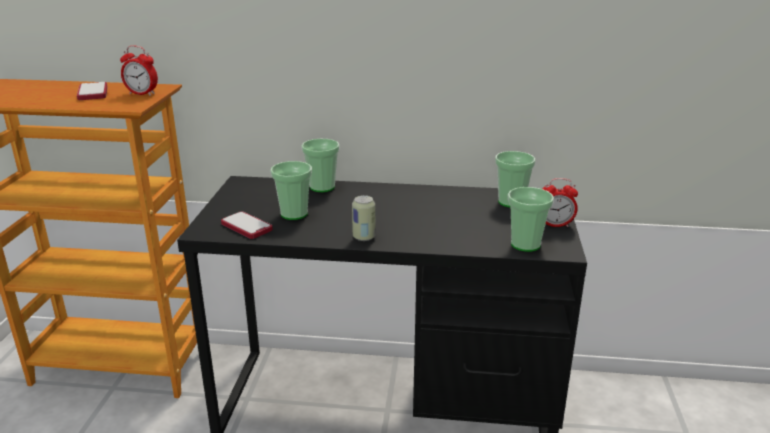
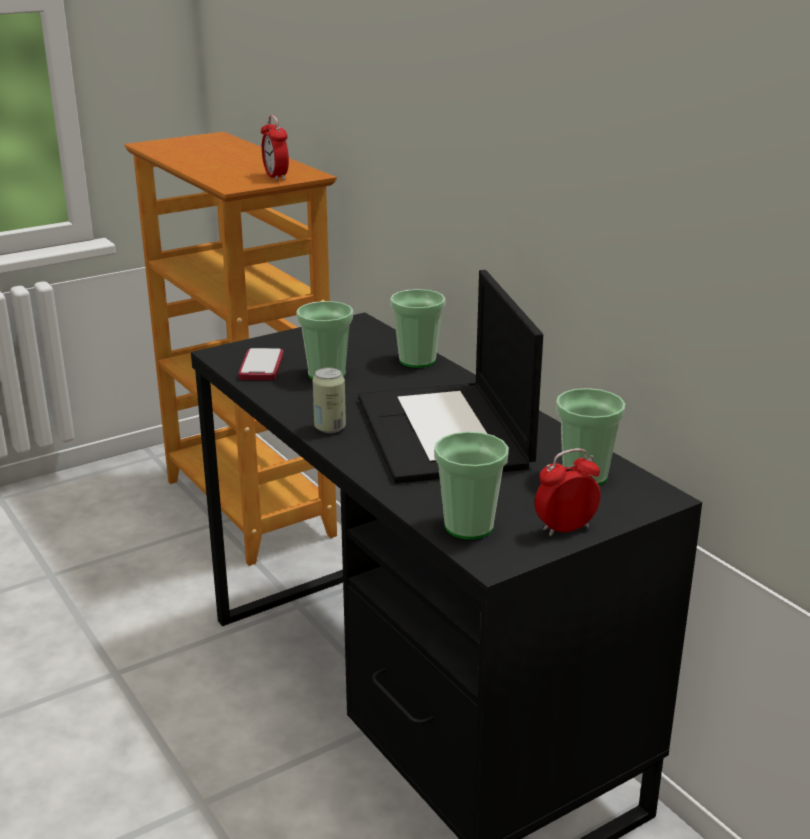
camera: 50 degrees right, 0 degrees up
(93, 93) = (245, 165): phone -> none
(419, 213) = (445, 433): none -> laptop
(555, 225) = (565, 528): alarm clock -> alarm clock turned 105 degrees clockwise

